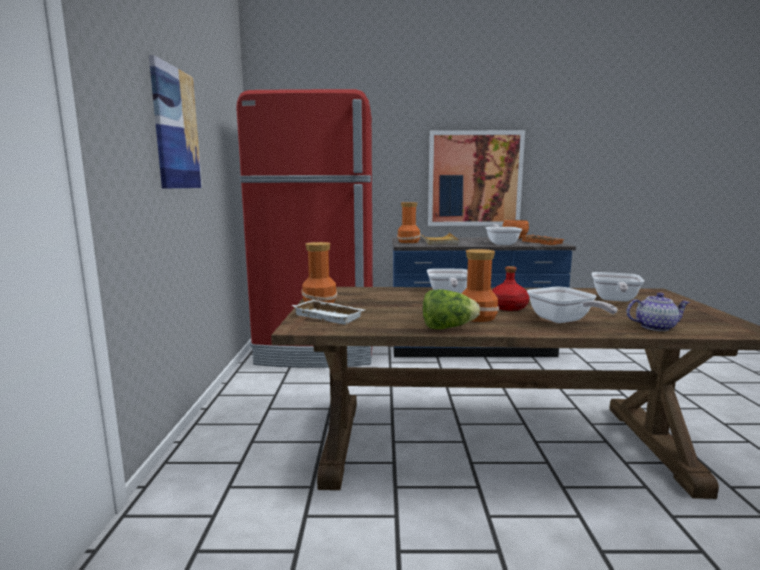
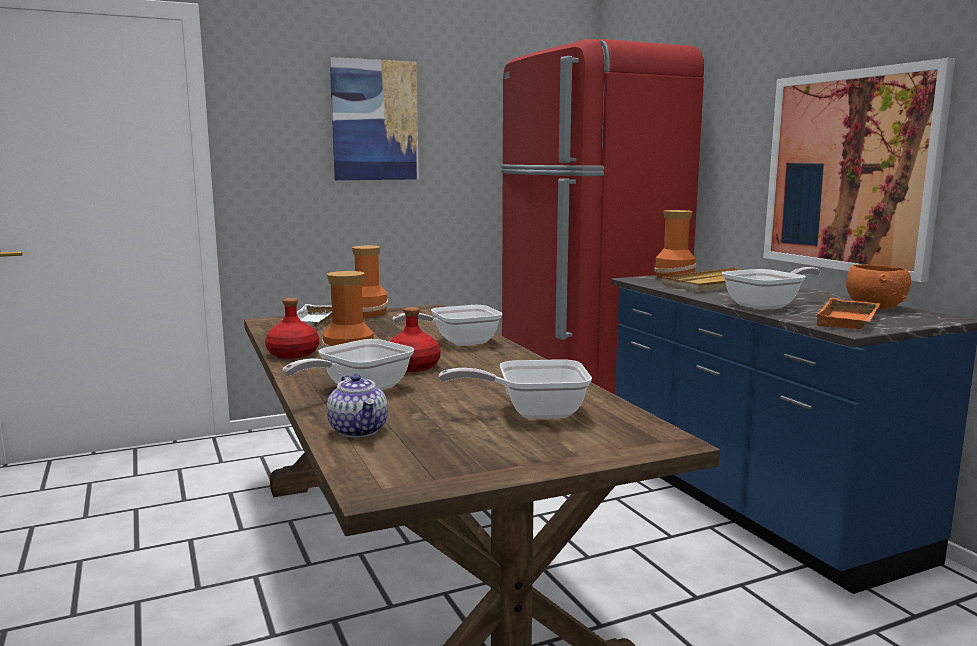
camera: 65 degrees right, 0 degrees up
(447, 328) = (293, 354): lettuce -> red bottle

